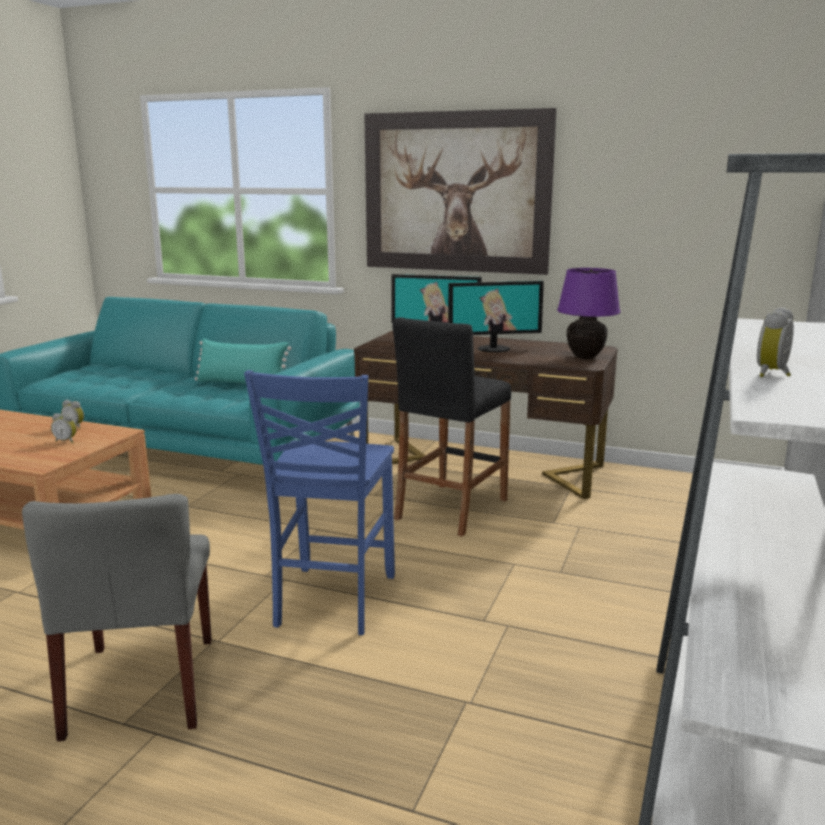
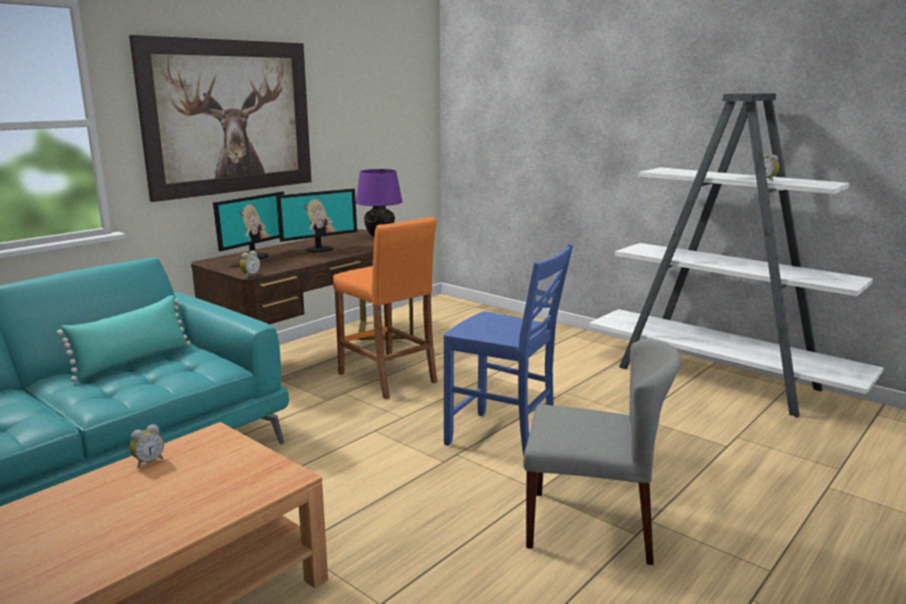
camera: 70 degrees left, 0 degrees up
(66, 441) = (208, 466): alarm clock -> alarm clock (250, 276)
(451, 509) = (387, 378): black stool -> orange stool
(494, 348) = (319, 249): monitor -> monitor turned 45 degrees clockwise

